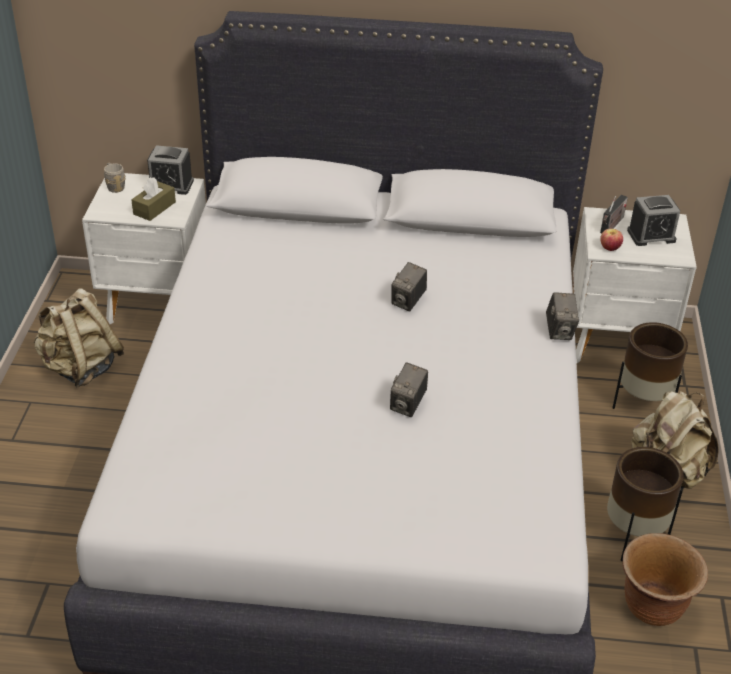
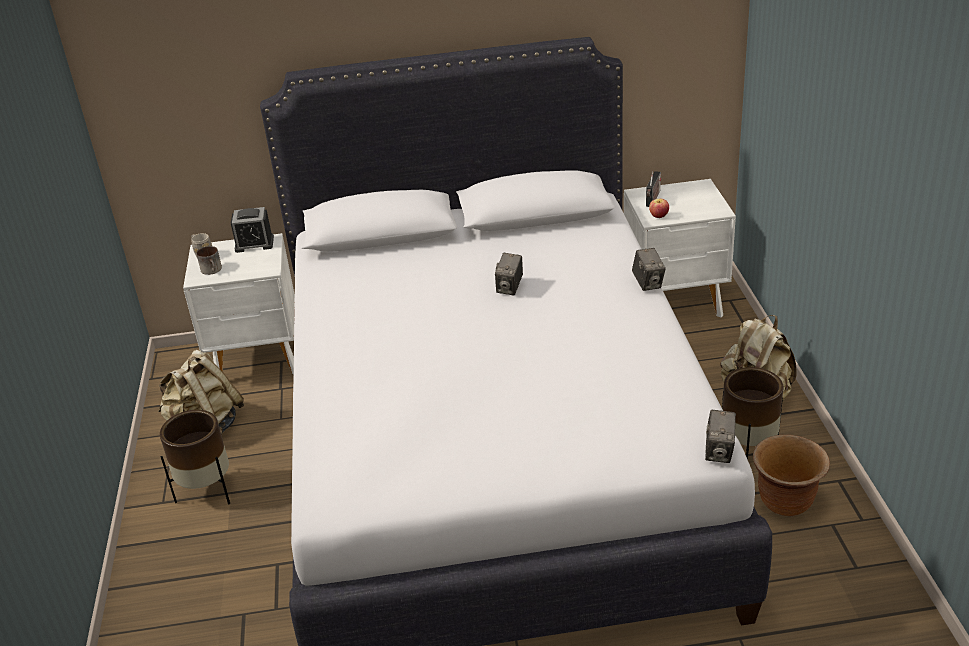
camera: 10 degrees left, 5 degrees down
(118, 206) = (213, 270): none -> mug
(154, 208) = (247, 265): brown tissue box -> none
(408, 405) = (544, 367): camera -> camera (719, 452)
(643, 404) = (716, 347): brown planter -> brown planter (207, 491)
(651, 236) = (689, 200): alarm clock -> none

